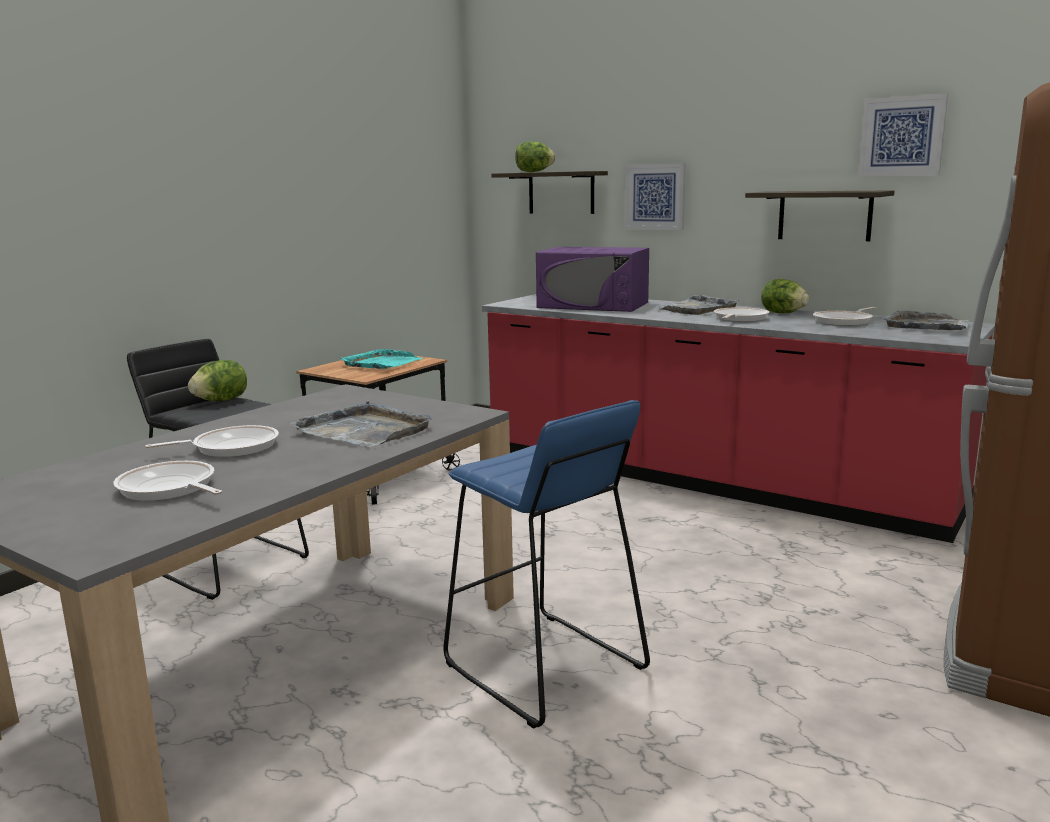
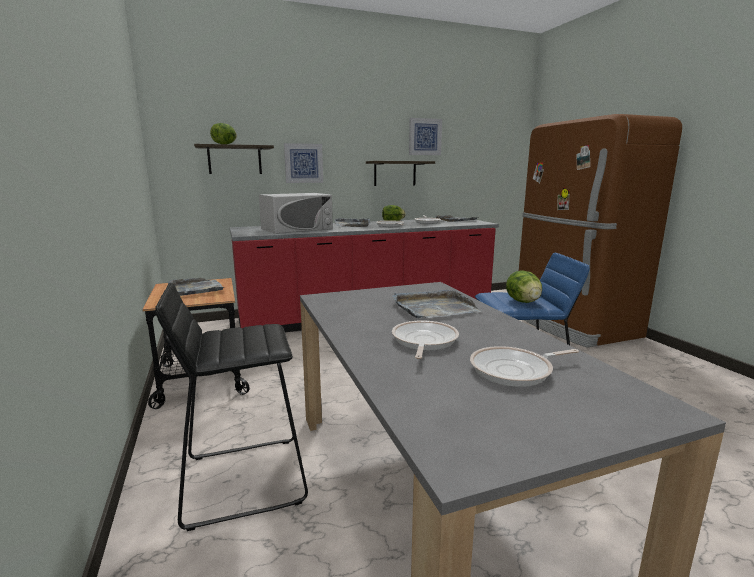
camera: 55 degrees left, 0 degrees up
(221, 401) = (221, 335): lettuce -> lettuce (523, 302)
(382, 363) = (195, 289): turquoise tray -> grey tray
(593, 305) = (297, 229): purple microwave -> white microwave

